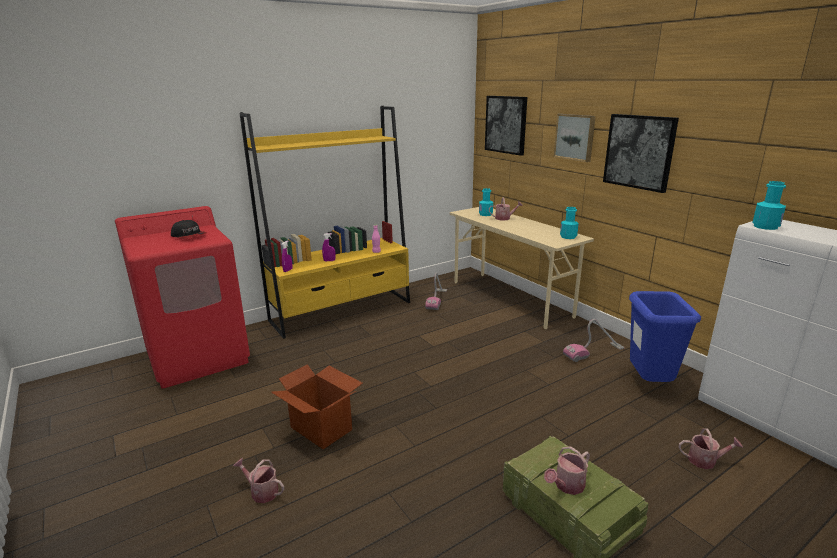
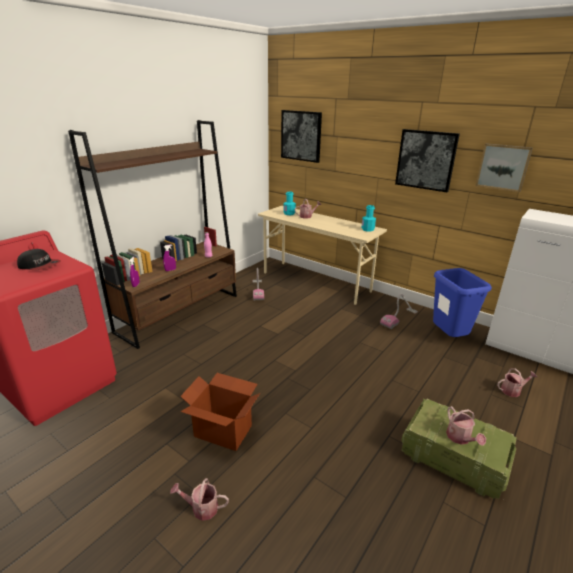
camera: 20 degrees left, 5 degrees up
(342, 311) = (180, 313): yellow bookcase -> brown bookcase
(566, 486) = (460, 438): watering can -> watering can turned 45 degrees counterclockwise
(575, 137) = (368, 147): picture -> picture (503, 167)
(765, 226) = (538, 217): turquoise bottle -> none

